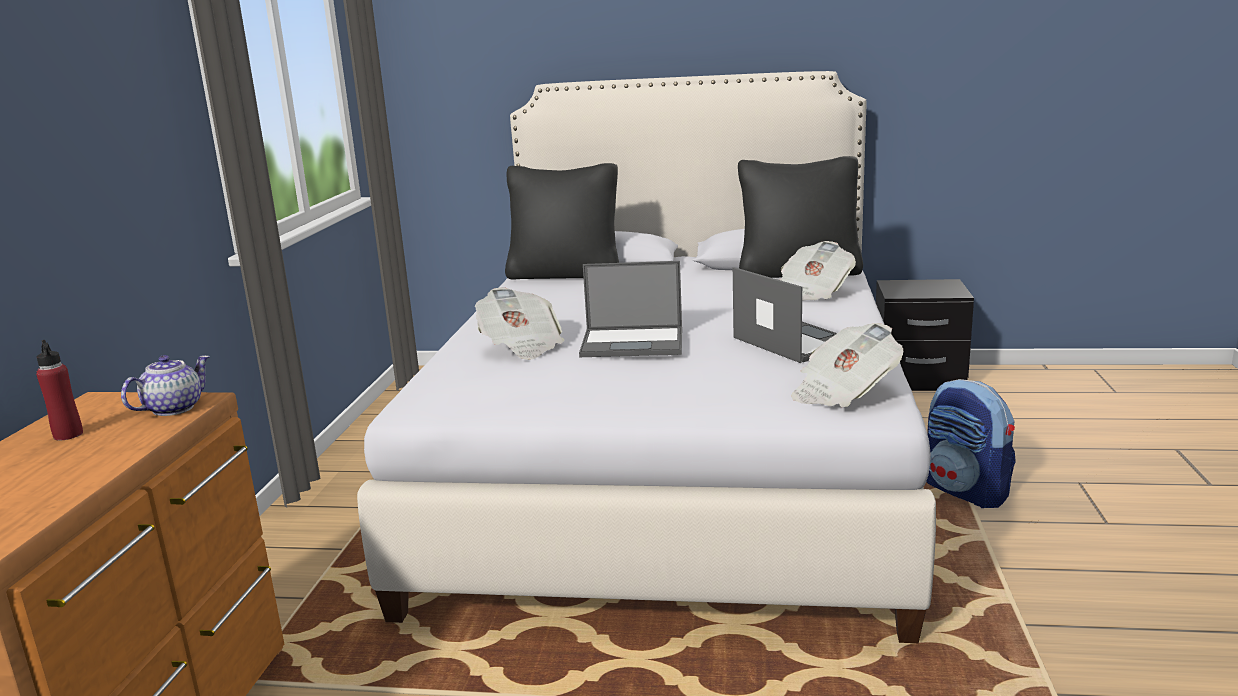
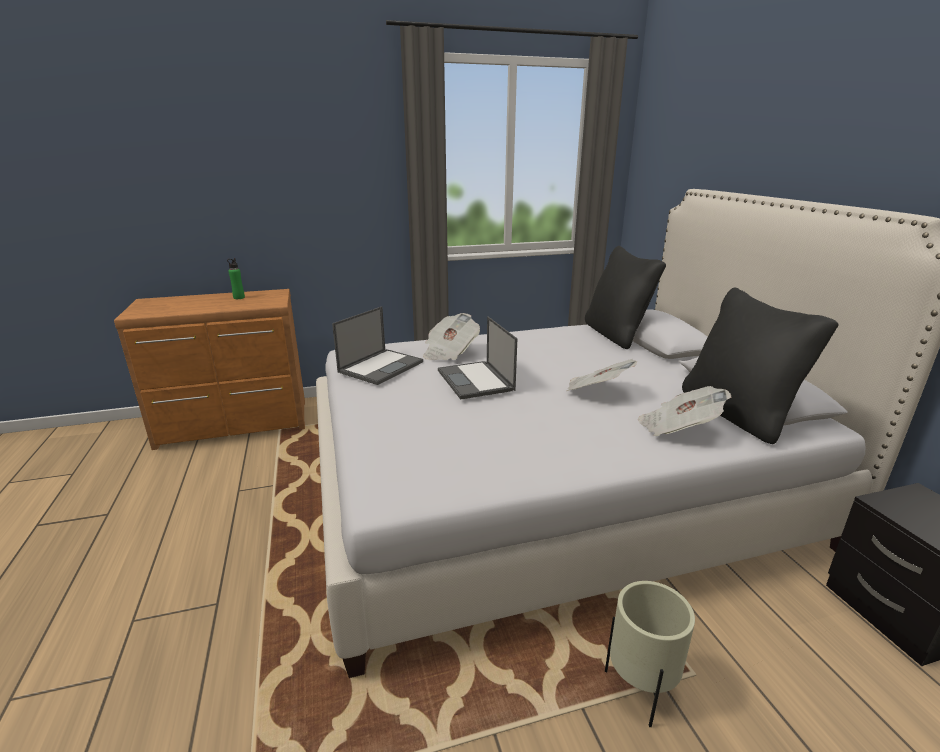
camera: 65 degrees right, 5 degrees up
(68, 435) = (239, 298): red bottle -> green bottle
(174, 408) = (266, 303): teapot -> none
(793, 341) = (527, 438): laptop -> laptop (381, 366)
(843, 393) = (414, 476): newspaper -> newspaper (596, 391)
(966, 491) = (640, 691): backpack -> beige planter

